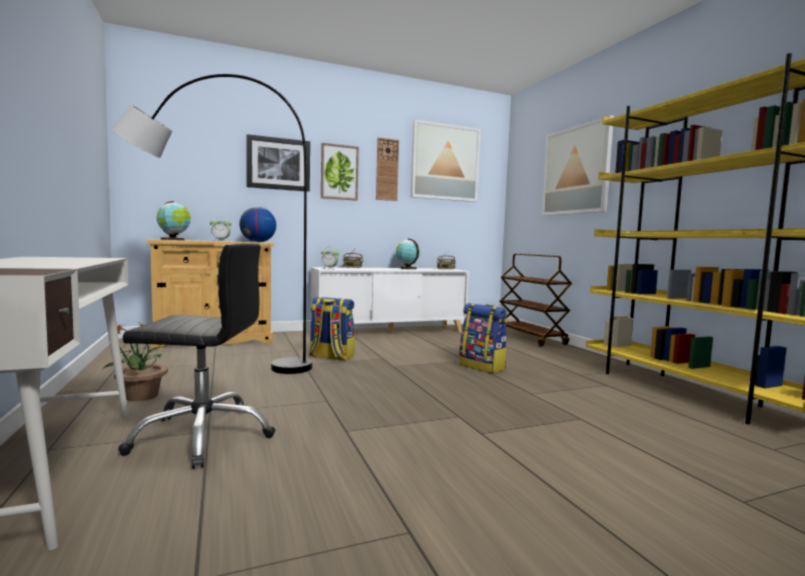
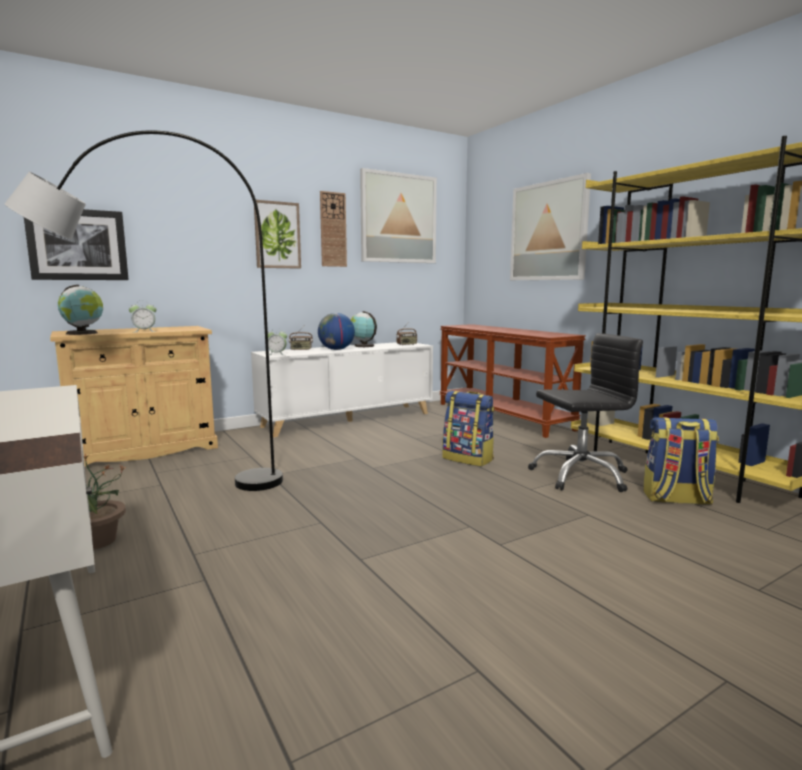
camera: 10 degrees left, 5 degrees up
(203, 435) = (202, 586): black office chair -> black office chair (580, 475)
(258, 242) = (188, 328): globe -> globe (336, 349)
(278, 164) = (203, 227): picture -> picture (78, 244)
(331, 357) = (297, 462): backpack -> backpack (676, 499)
(530, 338) = (503, 416): brown cart -> brown console table

